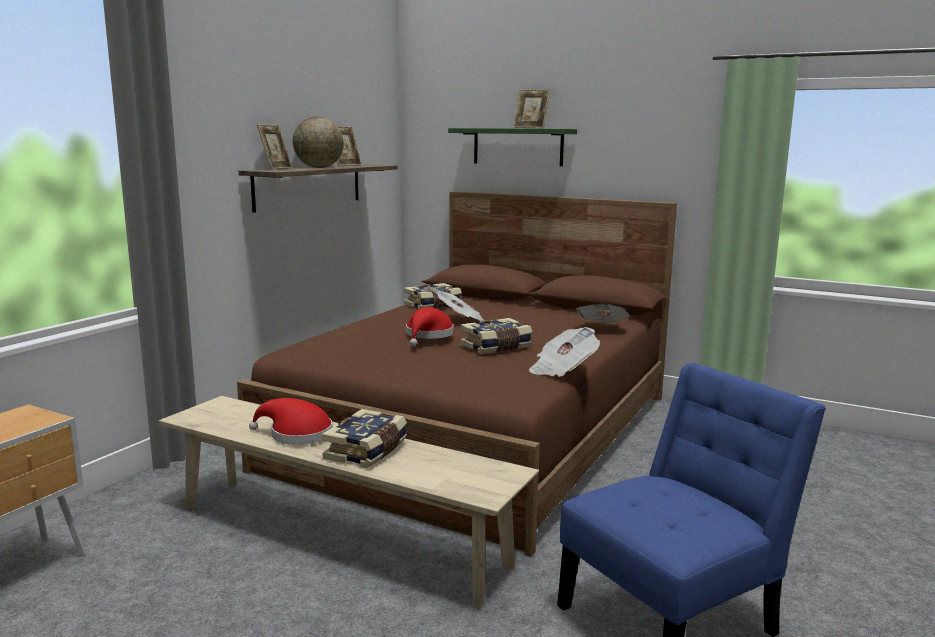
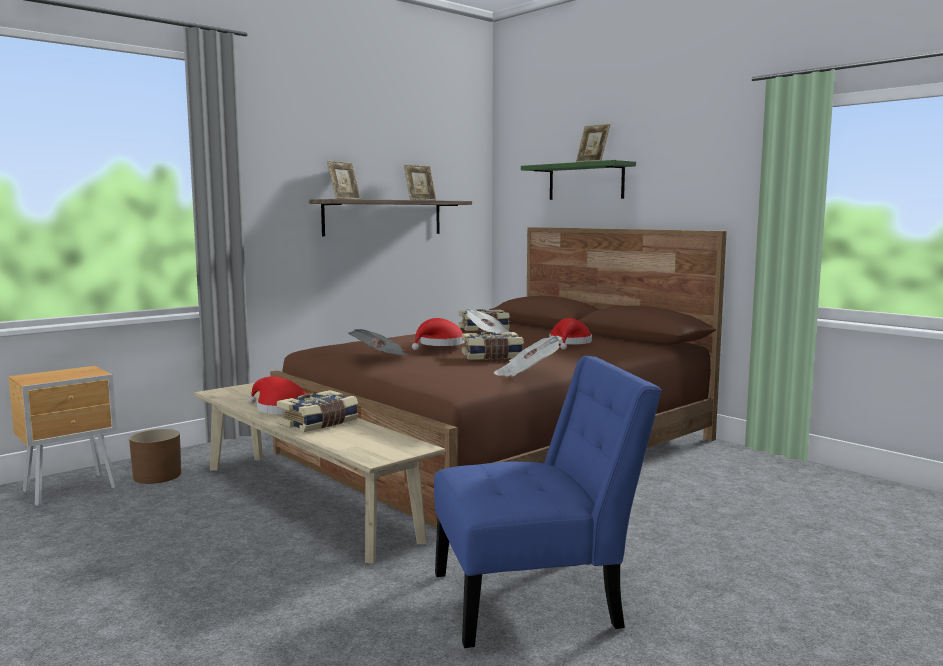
camera: 20 degrees right, 5 degrees down
(124, 527) = (157, 476): none -> brown planter
(319, 167) = (386, 199): globe -> none
(542, 321) = (569, 343): none -> red hat
(602, 328) = (620, 351): newspaper -> newspaper (380, 359)

